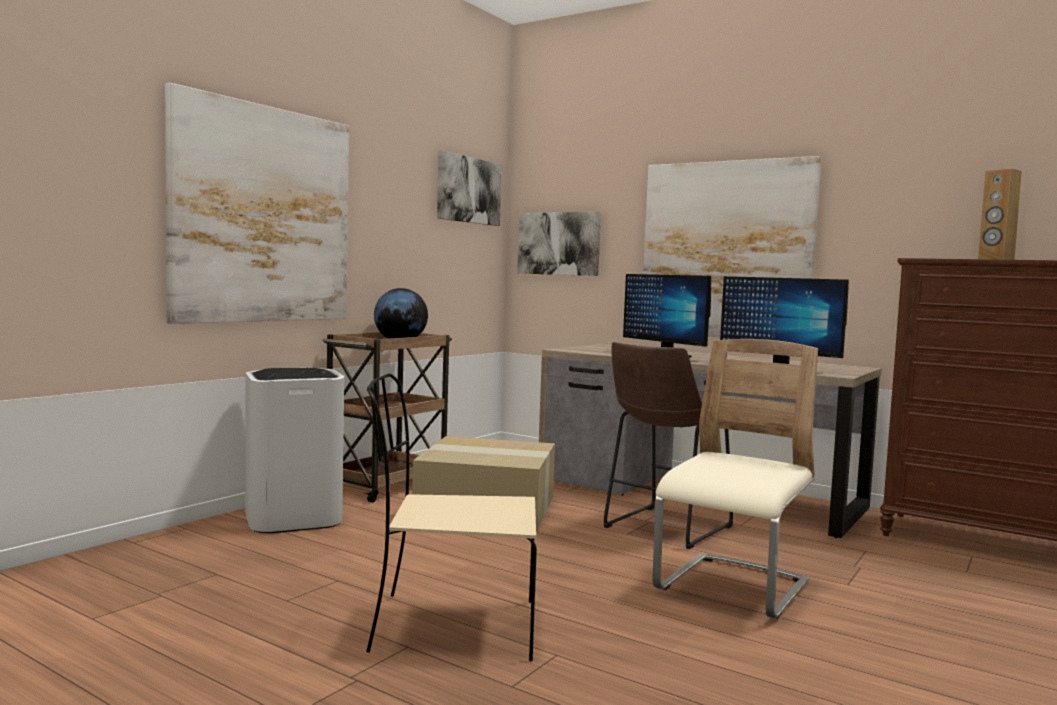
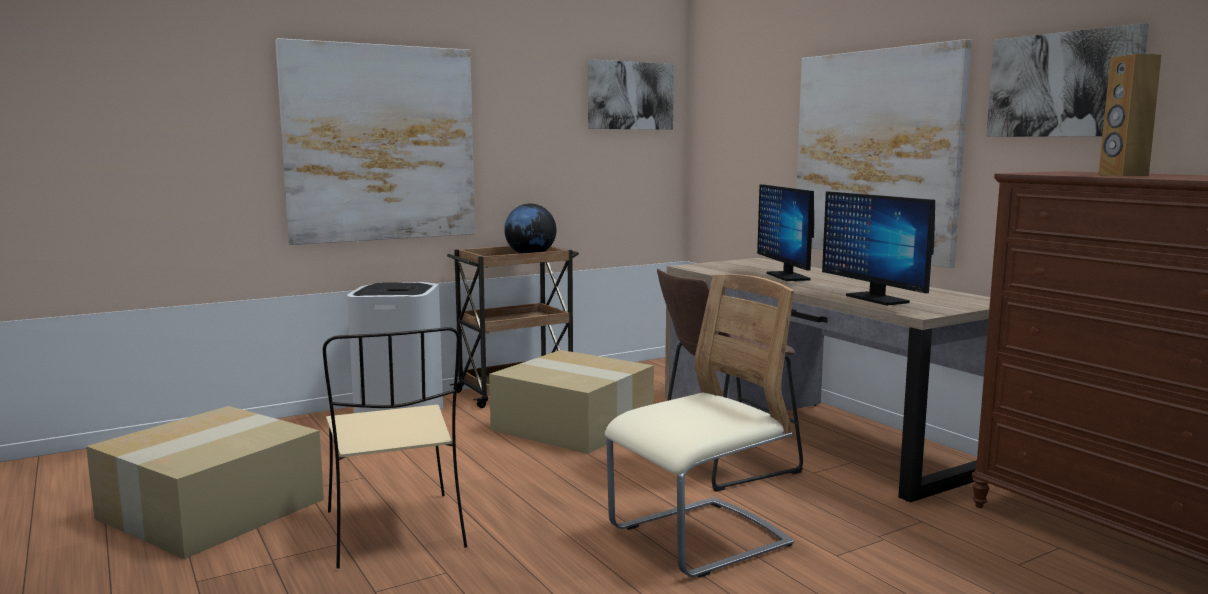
camera: 25 degrees right, 5 degrees up
(193, 636) = (212, 507): none -> cardboard box
(450, 626) = (396, 531): beige chair -> beige chair turned 135 degrees counterclockwise
(559, 243) = (728, 147): picture -> picture (1063, 85)

